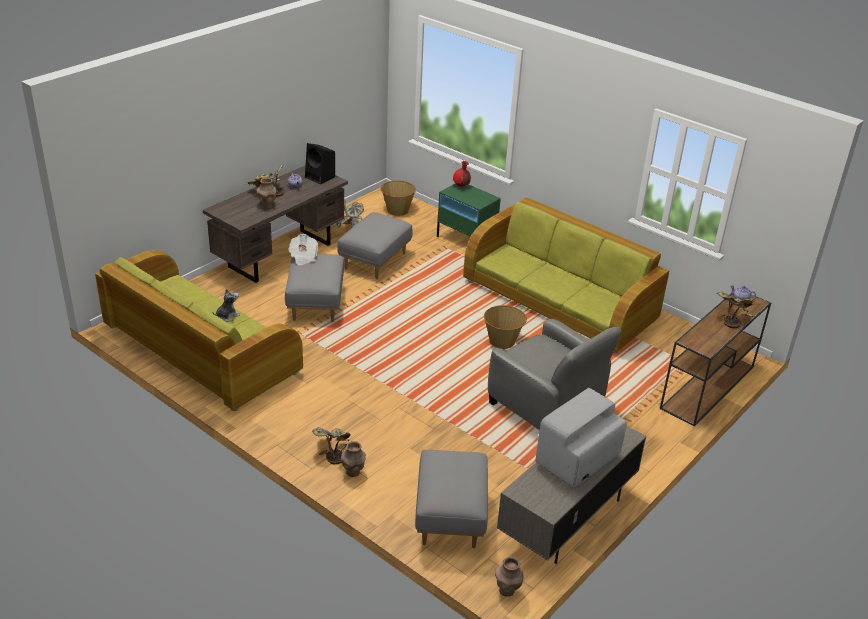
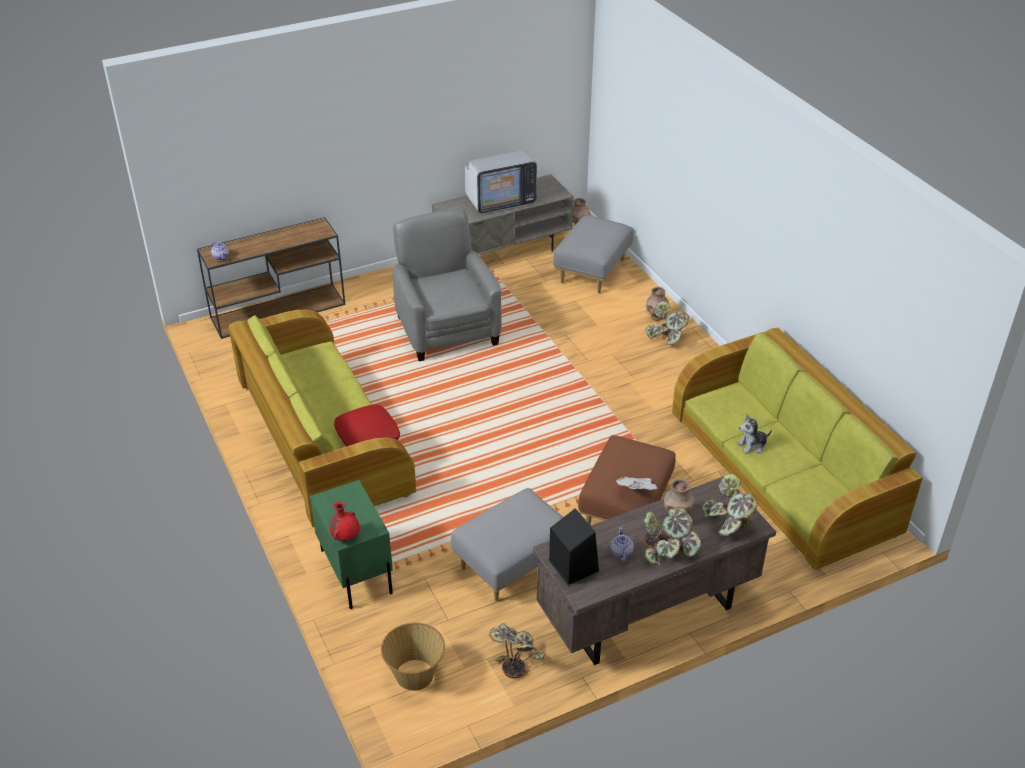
camera: 155 degrees left, 5 degrees up
(315, 303) = (626, 508): grey ottoman -> brown ottoman
(502, 341) = (434, 402): basket -> none
(512, 268) = (368, 435): none -> red pillow
(730, 317) = (256, 244): potted plant -> potted plant (728, 523)

